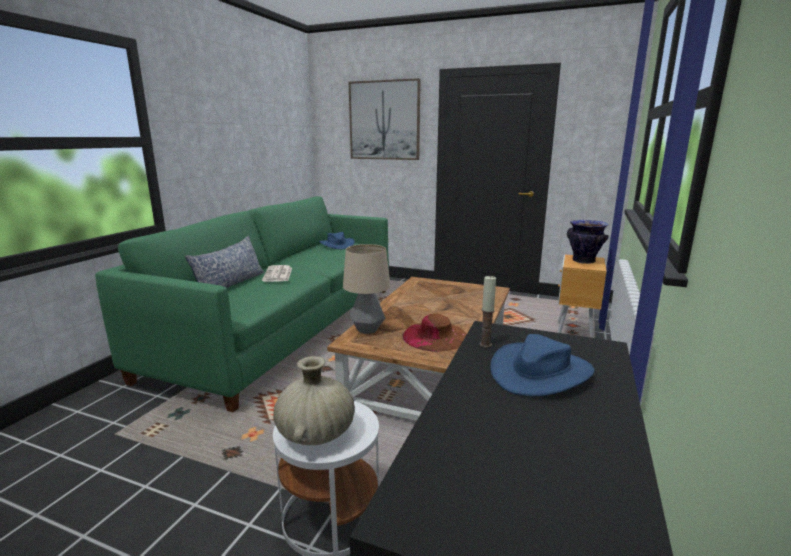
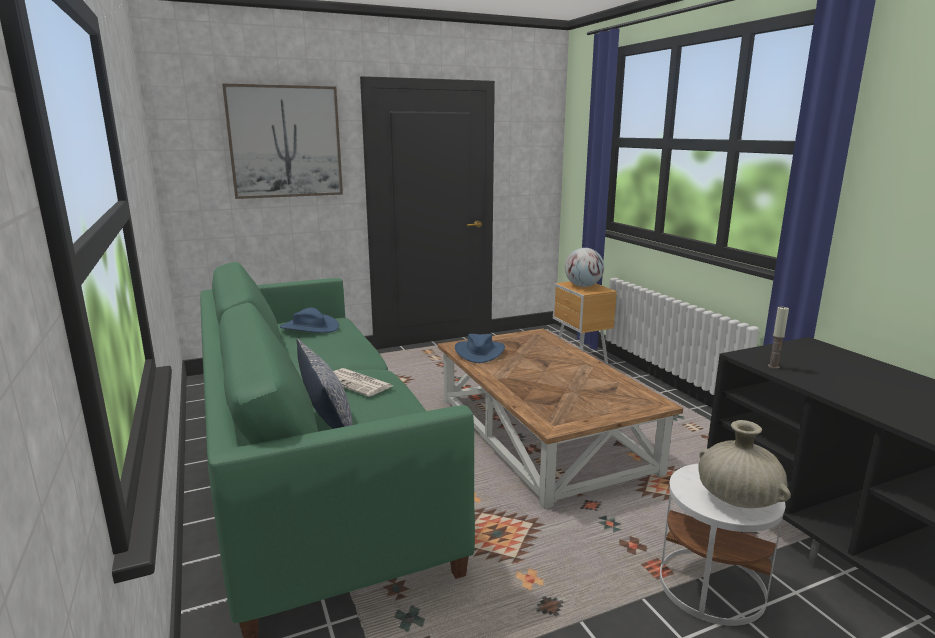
camera: 45 degrees left, 0 degrees up
(367, 330) = (539, 409): table lamp -> none
(435, 336) = (599, 391): brown hat -> none
(540, 372) = (837, 370): blue hat -> blue hat (479, 352)
(583, 261) = (583, 286): vase -> globe

